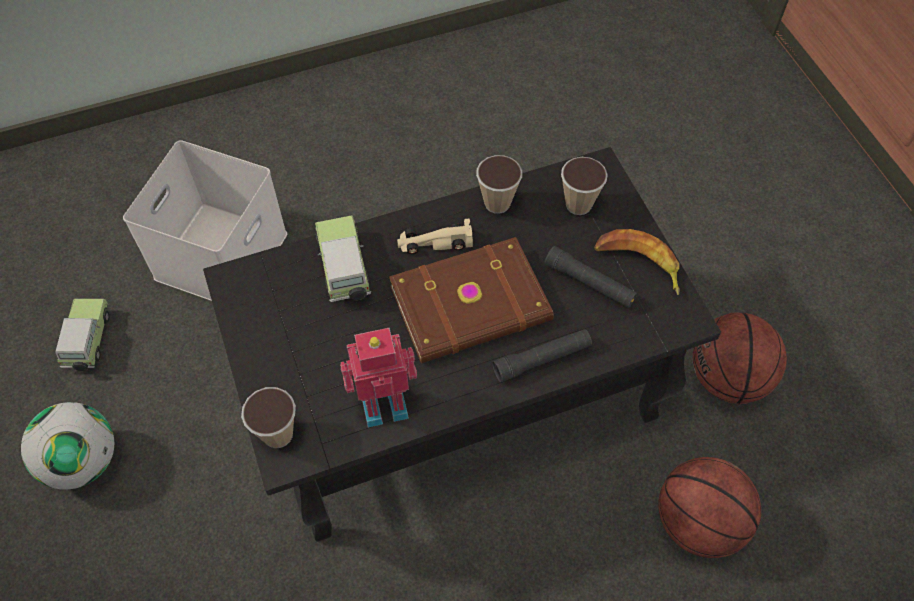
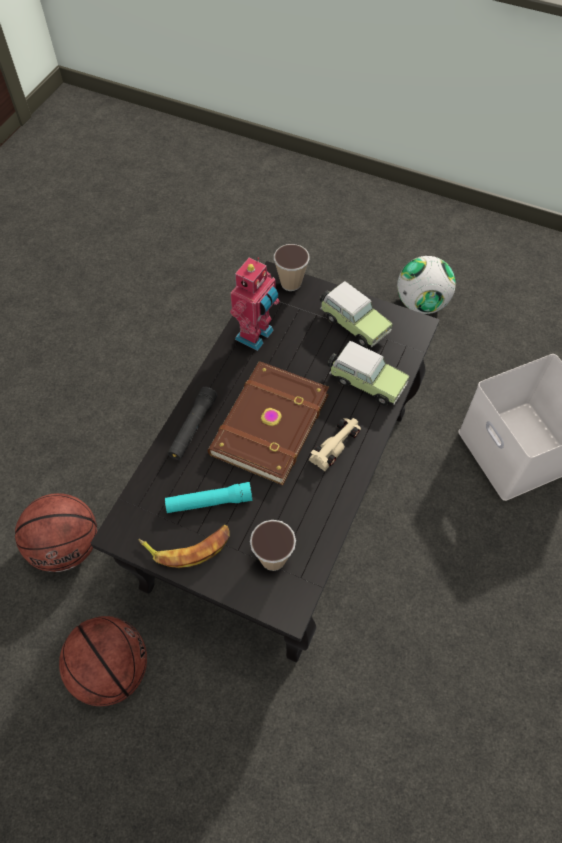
camera: 135 degrees right, 0 degrees up
(88, 342) = (504, 346): toy car -> toy car (353, 323)
(497, 203) = (329, 508): cup -> none
(589, 283) = (209, 502): black flashlight -> turquoise flashlight

